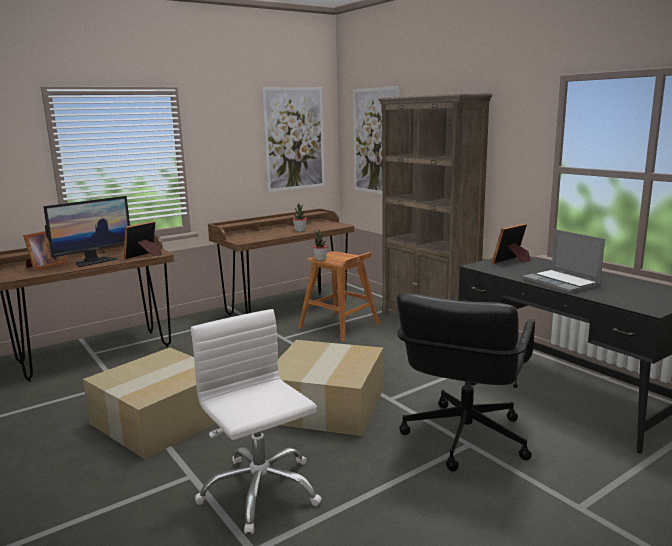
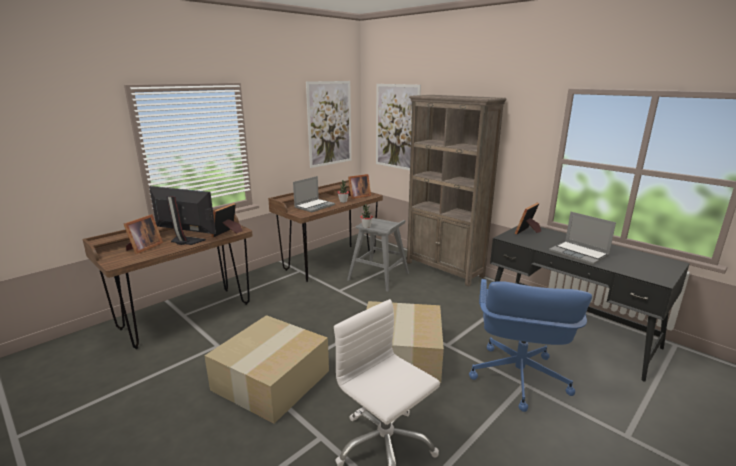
camera: 10 degrees left, 5 degrees up
(93, 261) = (185, 241): monitor -> monitor turned 105 degrees counterclockwise
(262, 234) = (314, 206): none -> laptop
(321, 226) = (358, 196): none -> picture frame
(340, 326) = (379, 276): brown stool -> grey stool
(464, 437) = (517, 377): black office chair -> blue office chair

